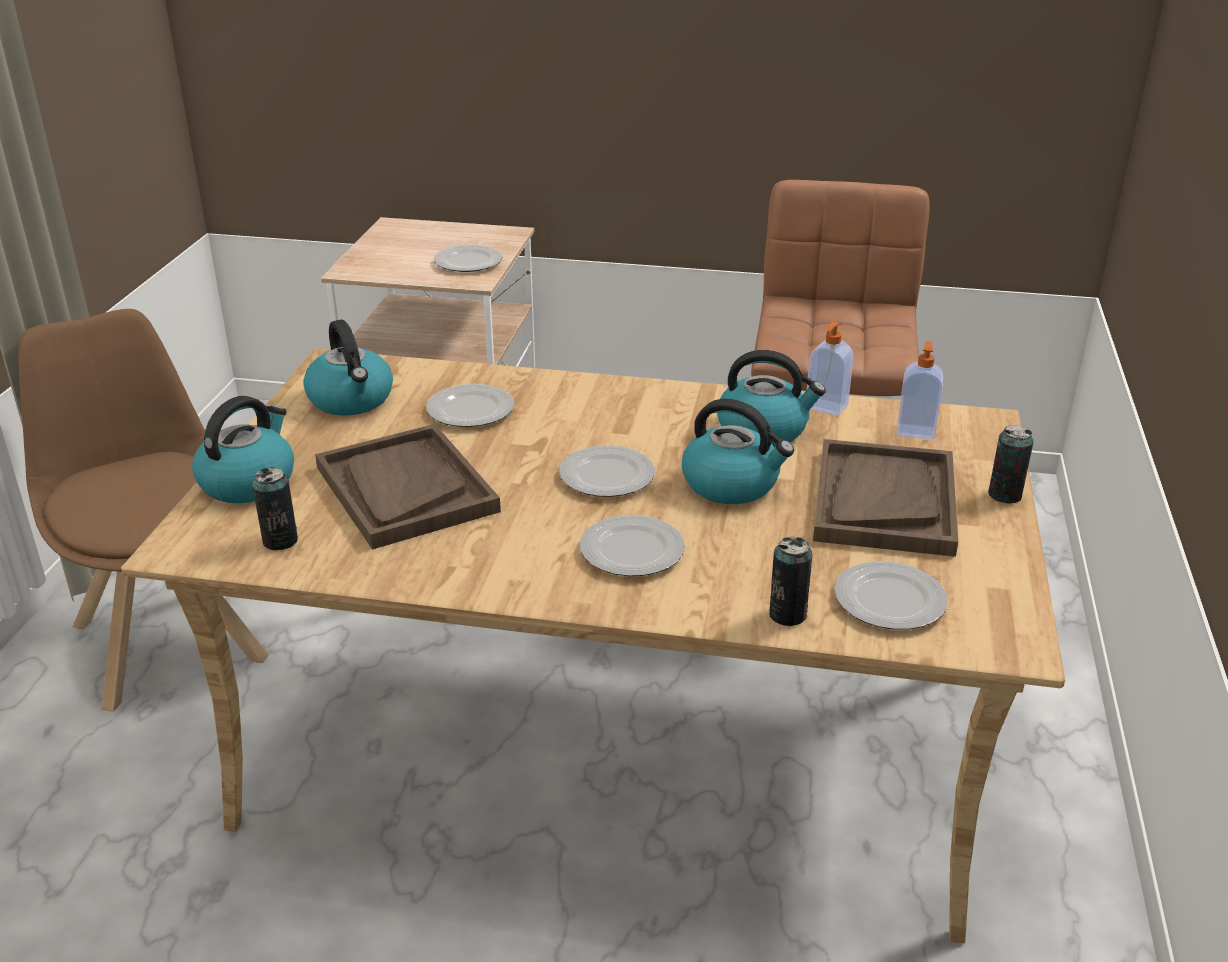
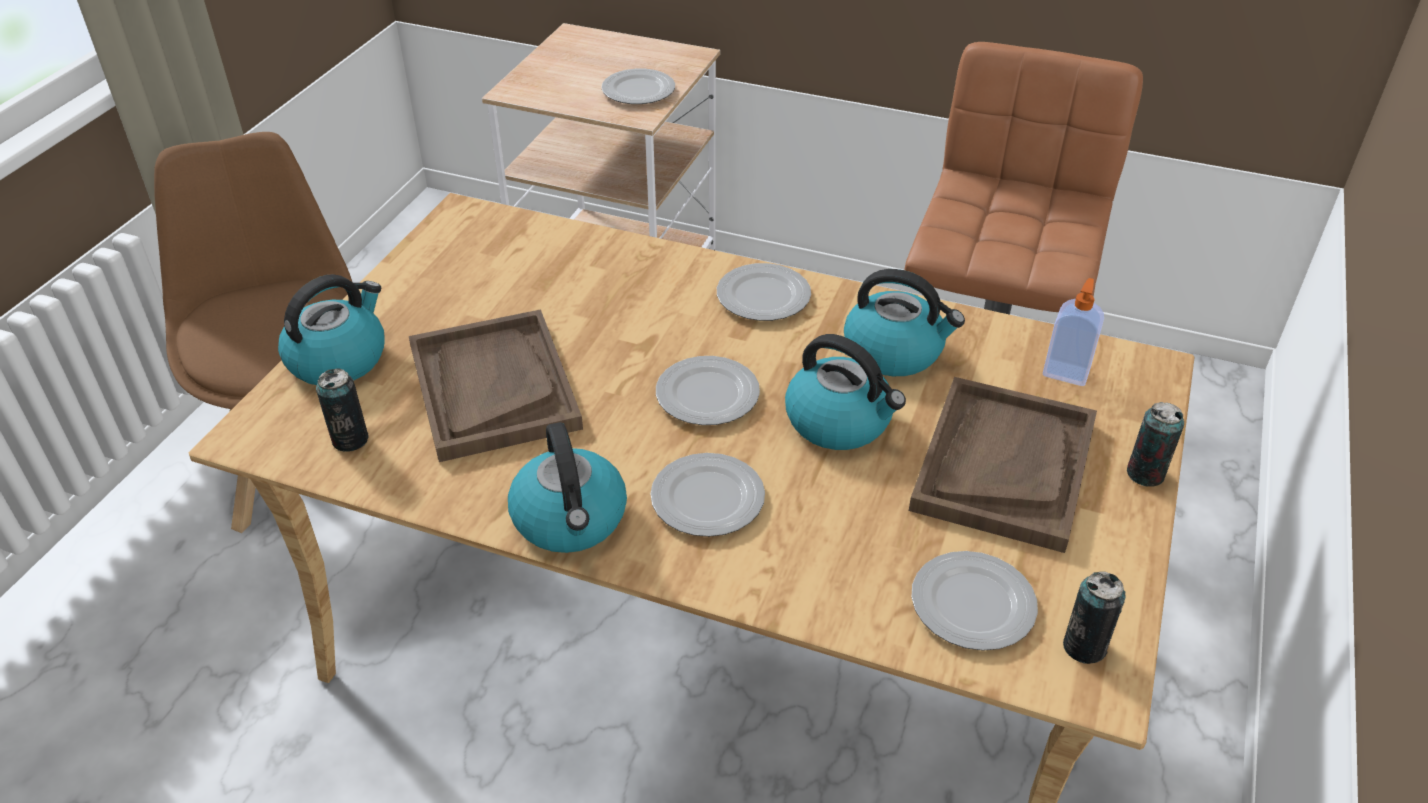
camera: 10 degrees right, 10 degrees up
(352, 400) = (469, 264): kettle -> kettle (571, 519)
(471, 410) = (588, 291): plate -> plate (764, 297)
(787, 614) = (853, 608): can -> can (1084, 646)
(825, 408) = (972, 328): soap dispenser -> none

